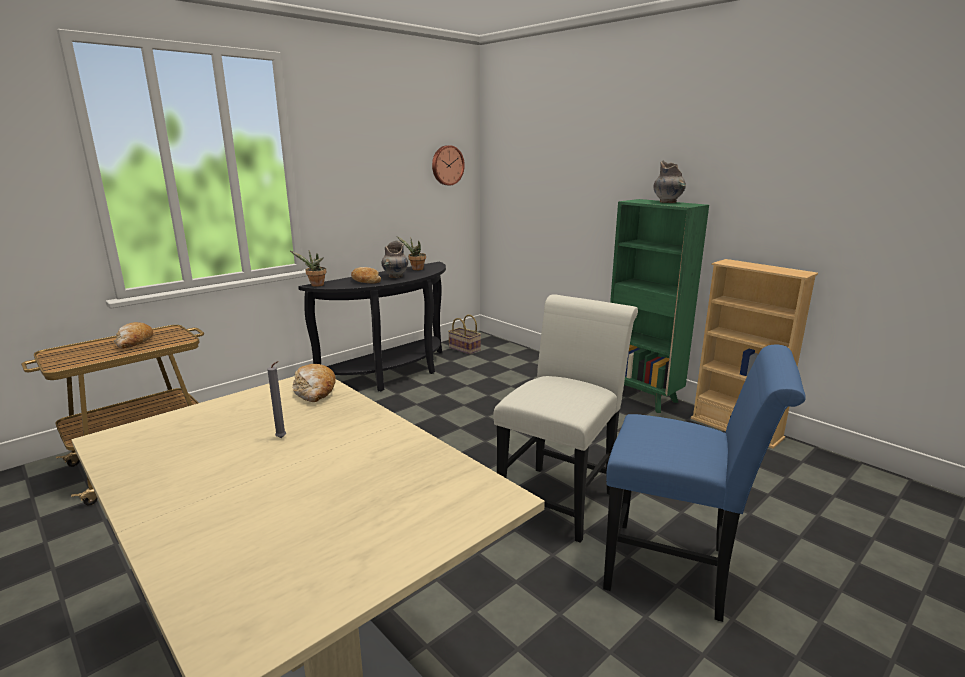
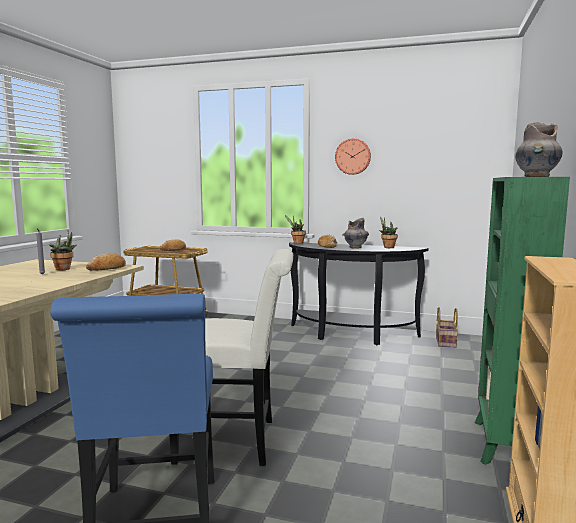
camera: 60 degrees right, 10 degrees down
(260, 419) = (65, 269): none -> potted plant
(447, 165) = (464, 158): wall clock -> wall clock (353, 156)

